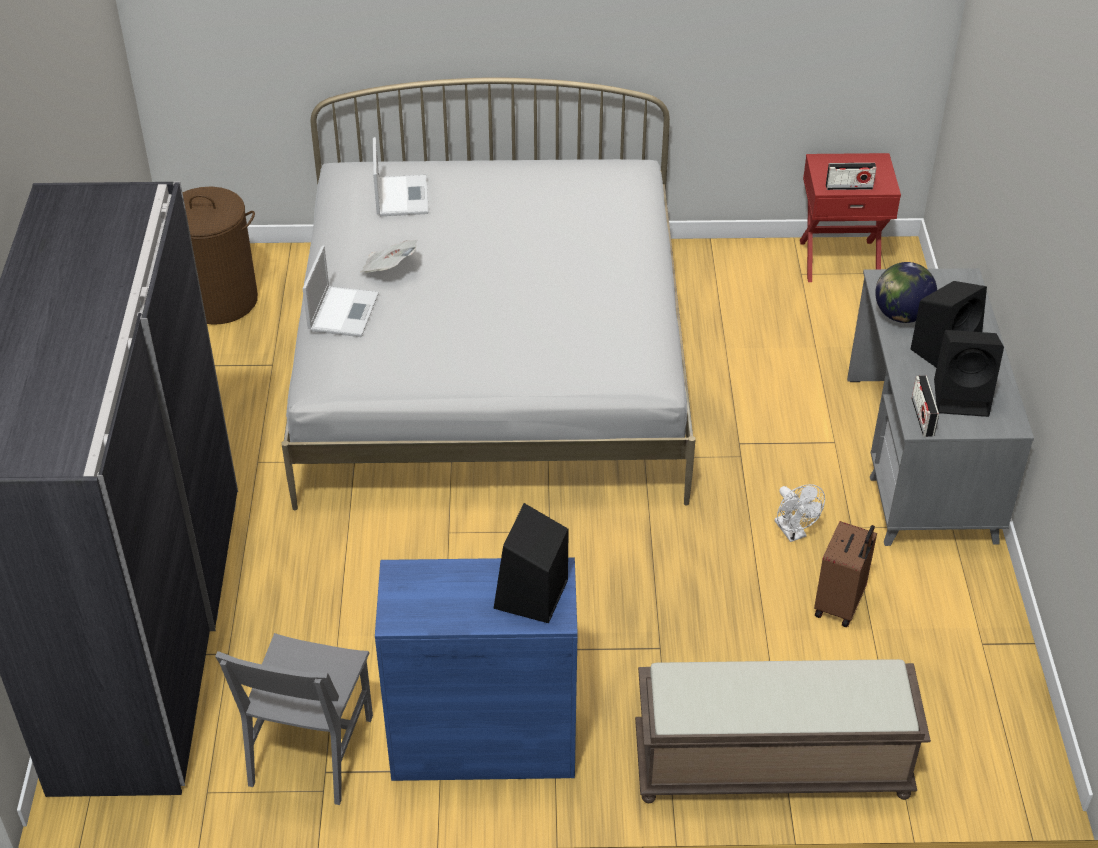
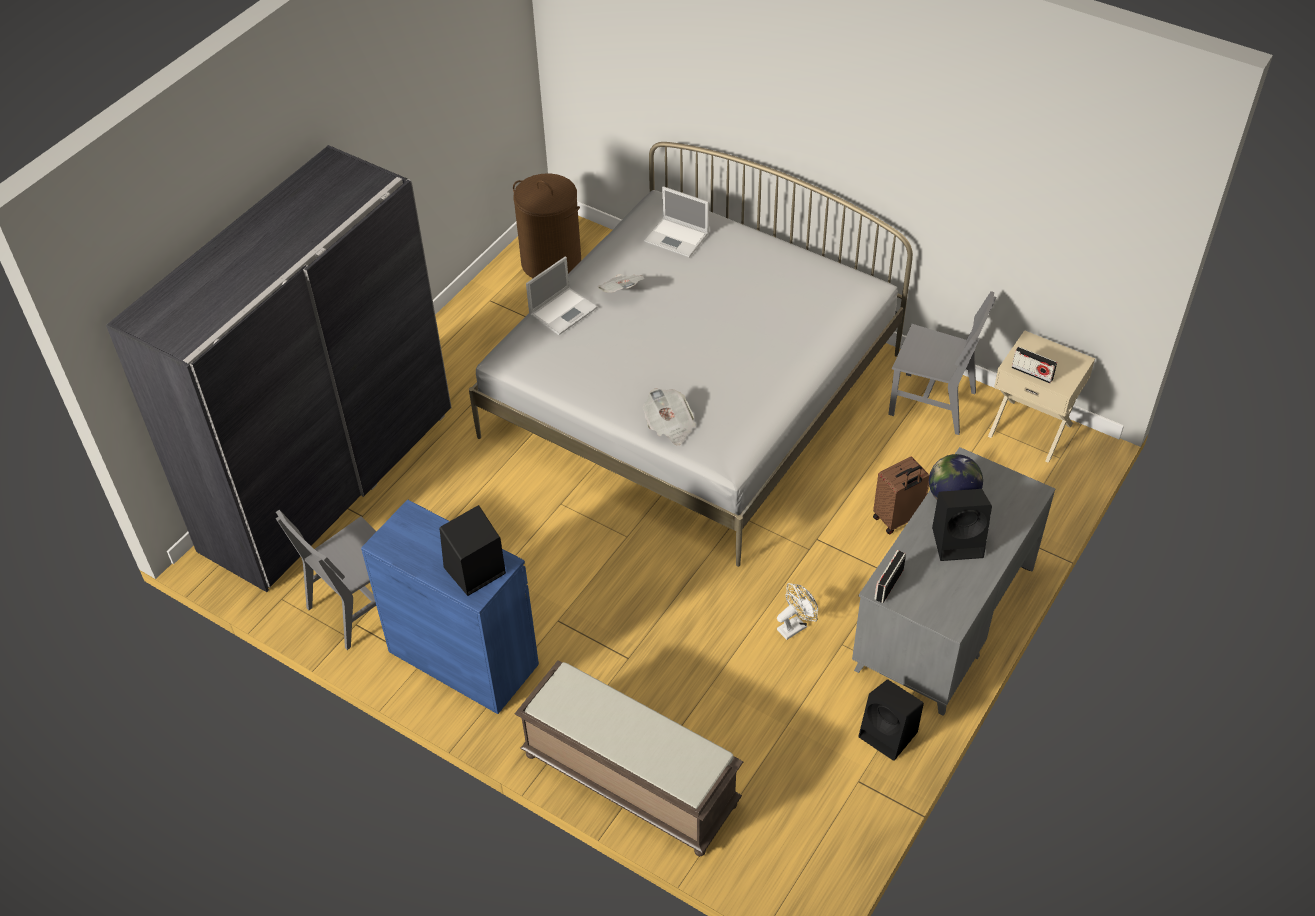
camera: 35 degrees right, 5 degrees up
(401, 195) = (677, 238): laptop -> laptop turned 90 degrees clockwise
(566, 373) = (669, 426): none -> newspaper
(732, 274) = (932, 403): none -> grey chair
(793, 533) = (795, 626): white fan -> white fan turned 135 degrees counterclockwise
(839, 259) = (1031, 429): red nightstand -> beige nightstand
(840, 605) = (780, 696): brown suitcase -> brown suitcase (897, 519)
(963, 397) = (935, 585): black speaker -> black speaker (889, 735)

